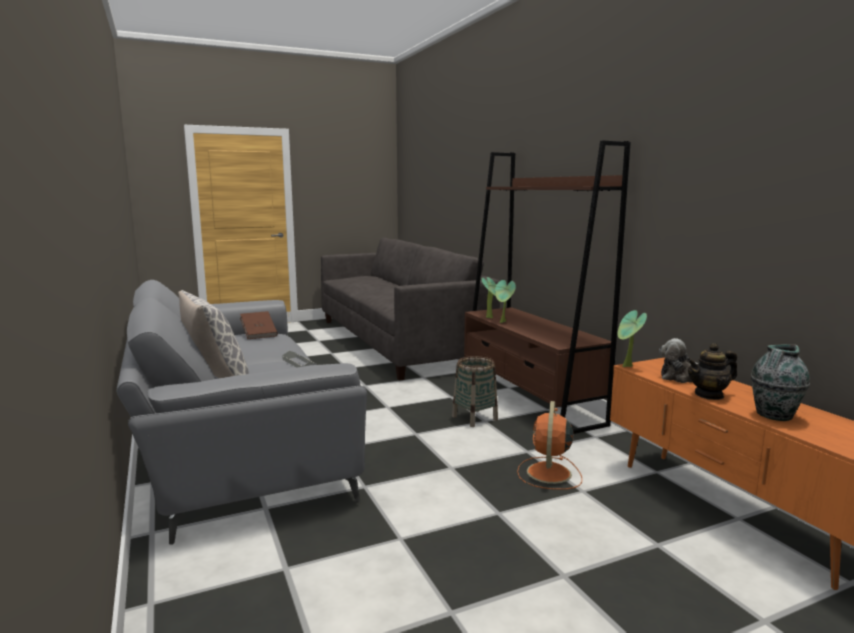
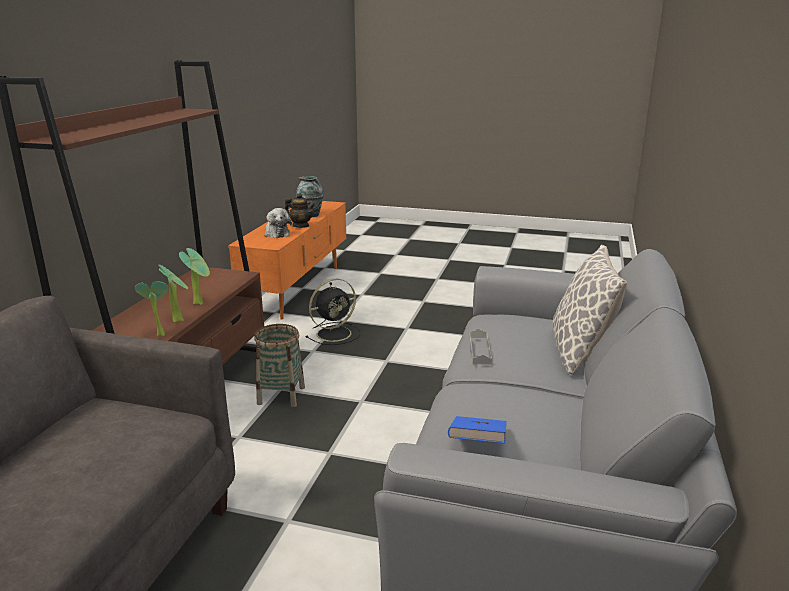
camera: 140 degrees left, 10 degrees up
(259, 334) = (477, 444): brown book -> blue book
(548, 474) = (335, 333): orange fan -> black fan
(627, 367) = (276, 246): potted plant -> potted plant (200, 303)

